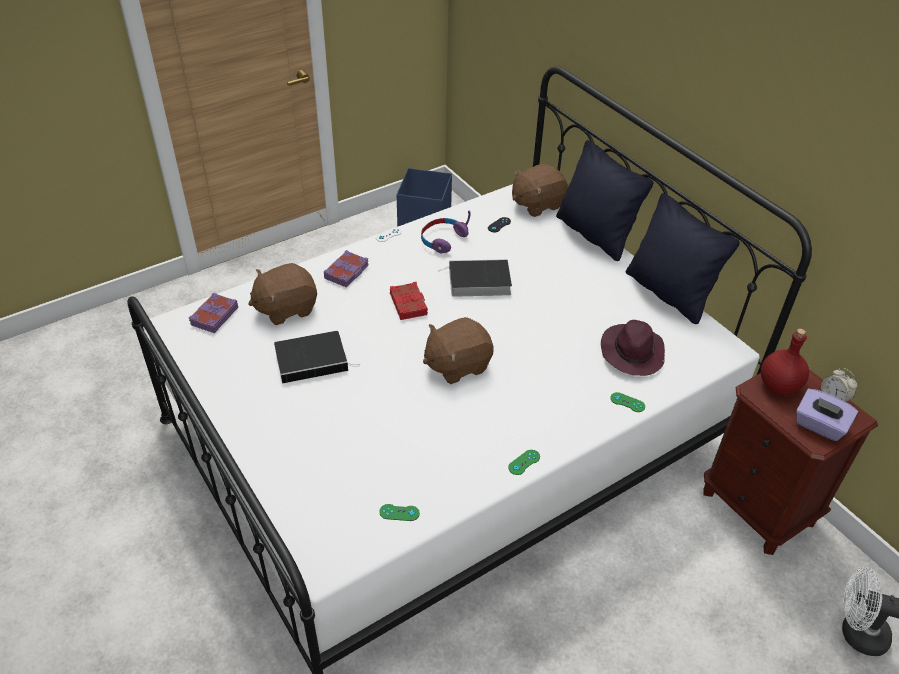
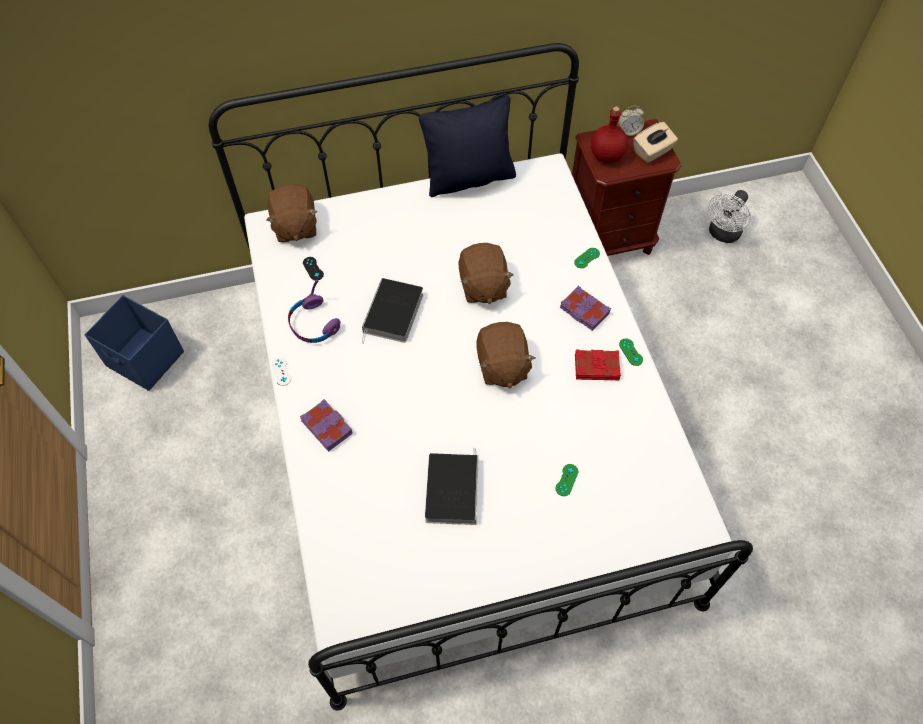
camera: 70 degrees left, 15 degrees up
(214, 316) = (345, 577): purple book -> purple book (584, 311)
(286, 308) = (362, 499): brown plush toy -> brown plush toy (483, 286)
(399, 512) = (661, 460): green game controller -> green game controller (566, 480)
(409, 304) = (402, 382): red book -> red book (596, 367)
(595, 234) = (365, 198): black pillow -> none
(631, 352) = (531, 233): purple hat -> none
(819, 426) = (652, 152): purple tissue box -> beige tissue box

